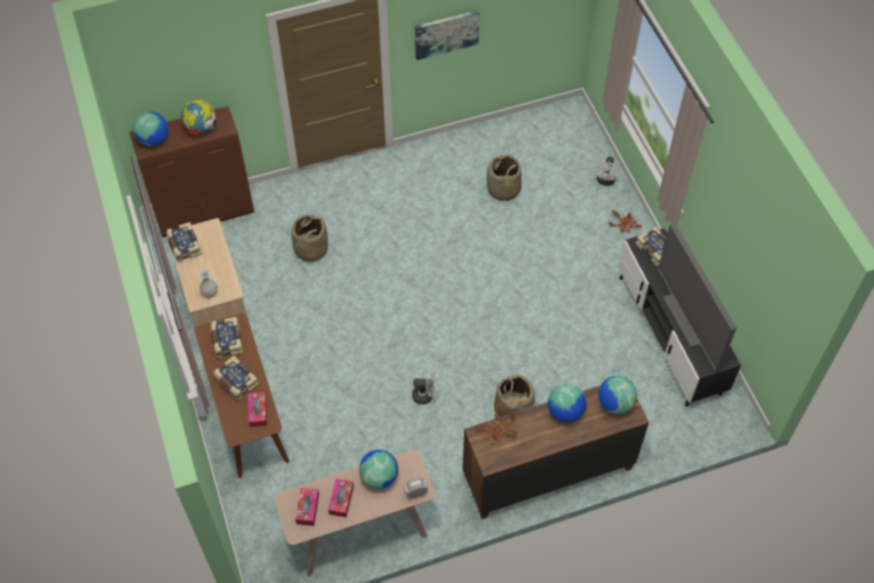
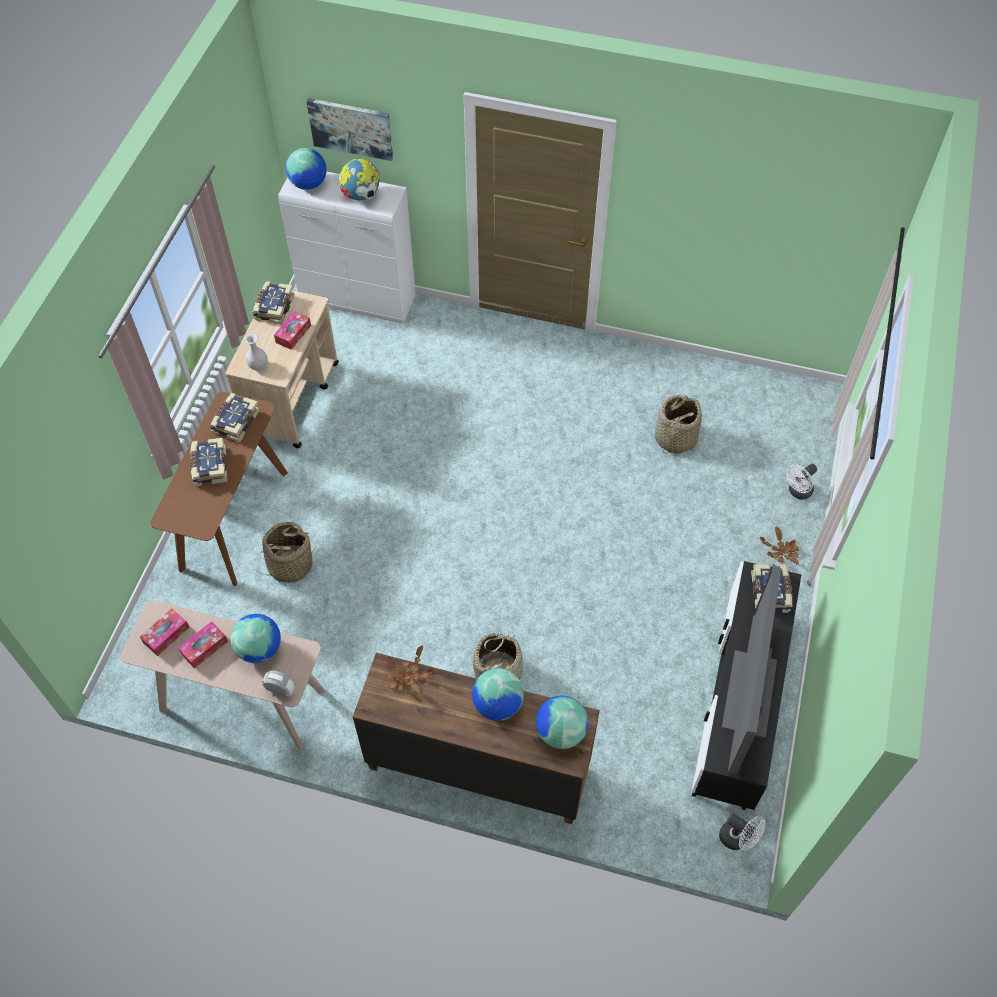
camera: 35 degrees right, 0 degrees up
(206, 213) = (359, 300): brown cabinet -> white cabinet
(258, 411) = (204, 508): tissue box -> tissue box (293, 334)
(310, 249) = (427, 389): basket -> basket (290, 565)
(426, 395) = (420, 603): white fan -> white fan (738, 839)
(446, 34) = (683, 221): picture -> picture (351, 128)

